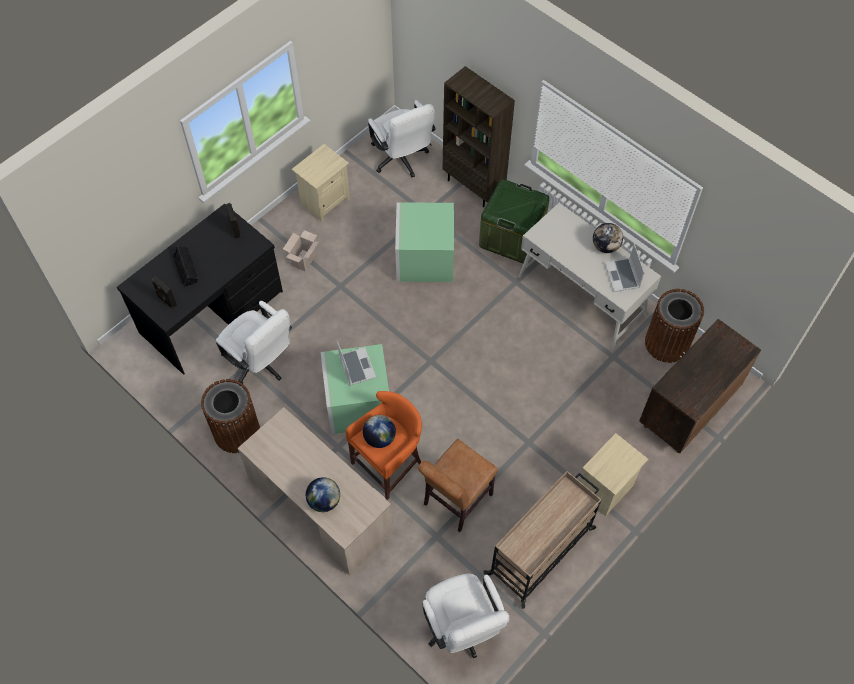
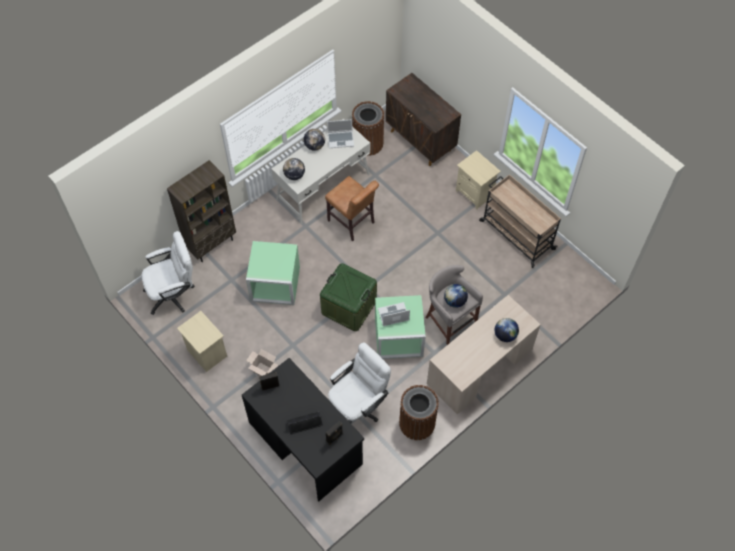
camera: 85 degrees left, 0 degrees up
(389, 463) = (449, 319): orange stool -> grey stool
(455, 502) = (480, 281): brown chair -> brown chair (352, 223)
(461, 628) = (568, 285): white office chair -> none
(512, 236) = (264, 224): green storage box -> green storage box (349, 307)
(552, 228) = (294, 175): none -> globe

